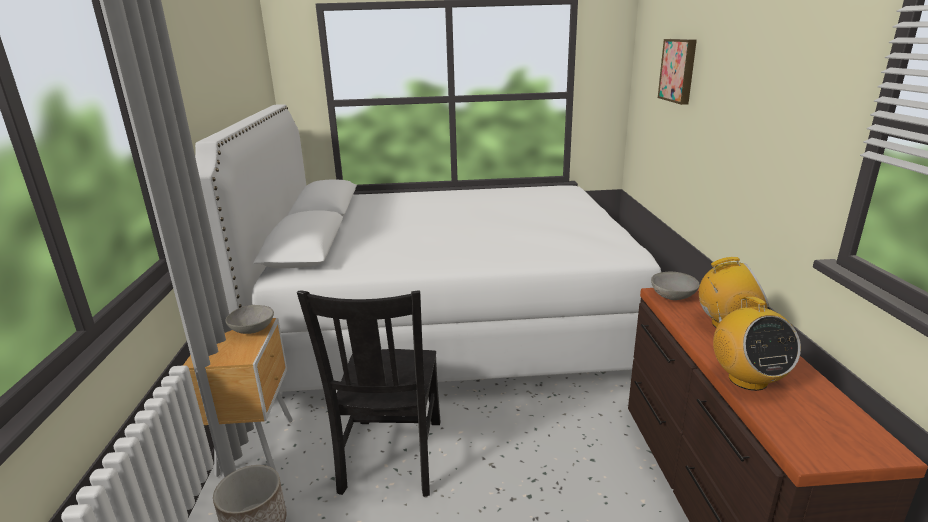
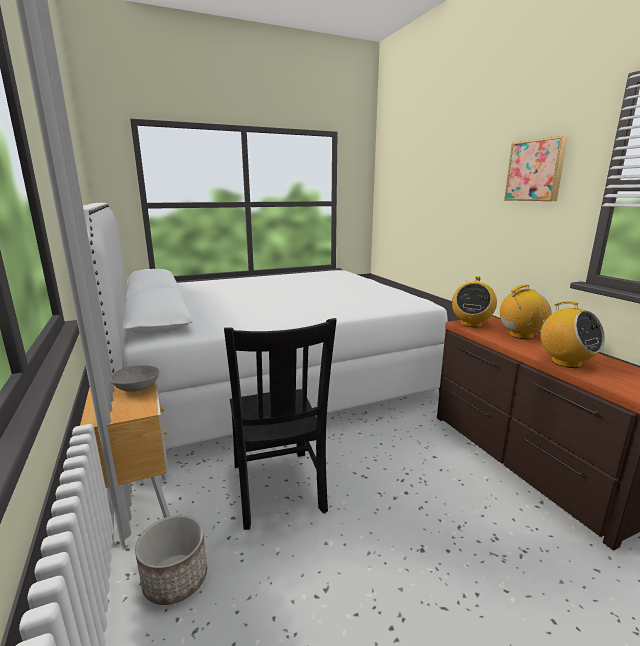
camera: 20 degrees left, 5 degrees down
(673, 296) = (471, 324): grey bowl -> radio
(679, 70) = (422, 179): picture -> picture (536, 170)

